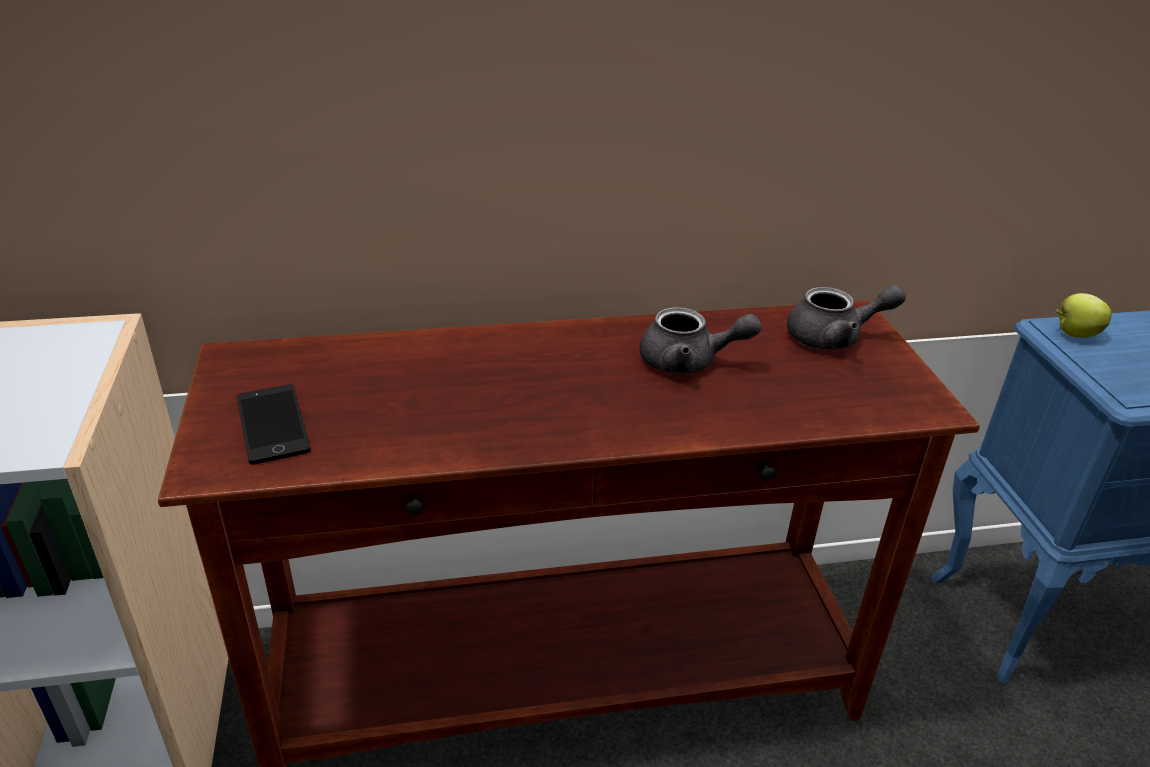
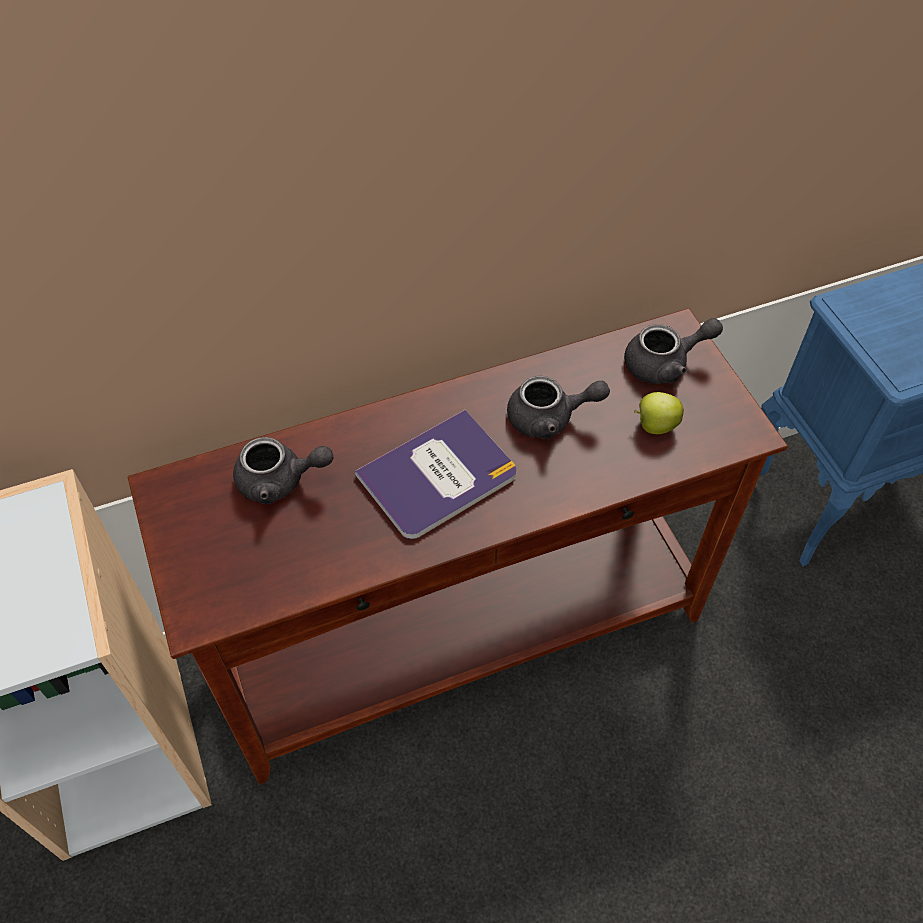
camera: 10 degrees left, 20 degrees up
(272, 424) = (229, 559): phone -> none
(362, 369) = (280, 481): none -> grey teapot
(543, 390) = (438, 476): none -> book
(1074, 334) = (859, 310): apple -> apple (654, 425)

